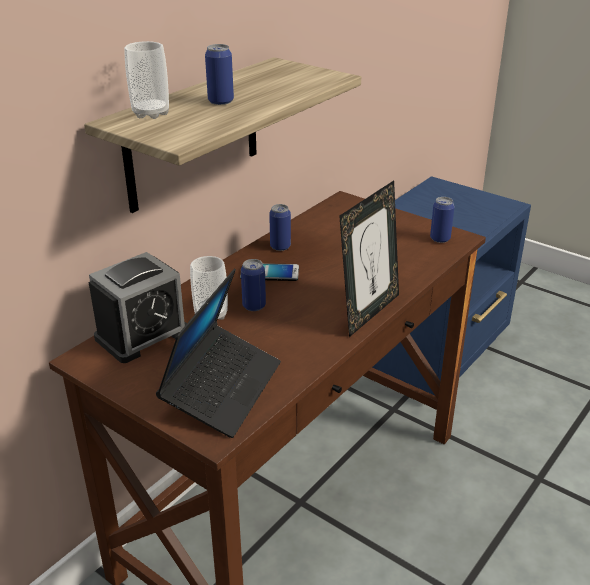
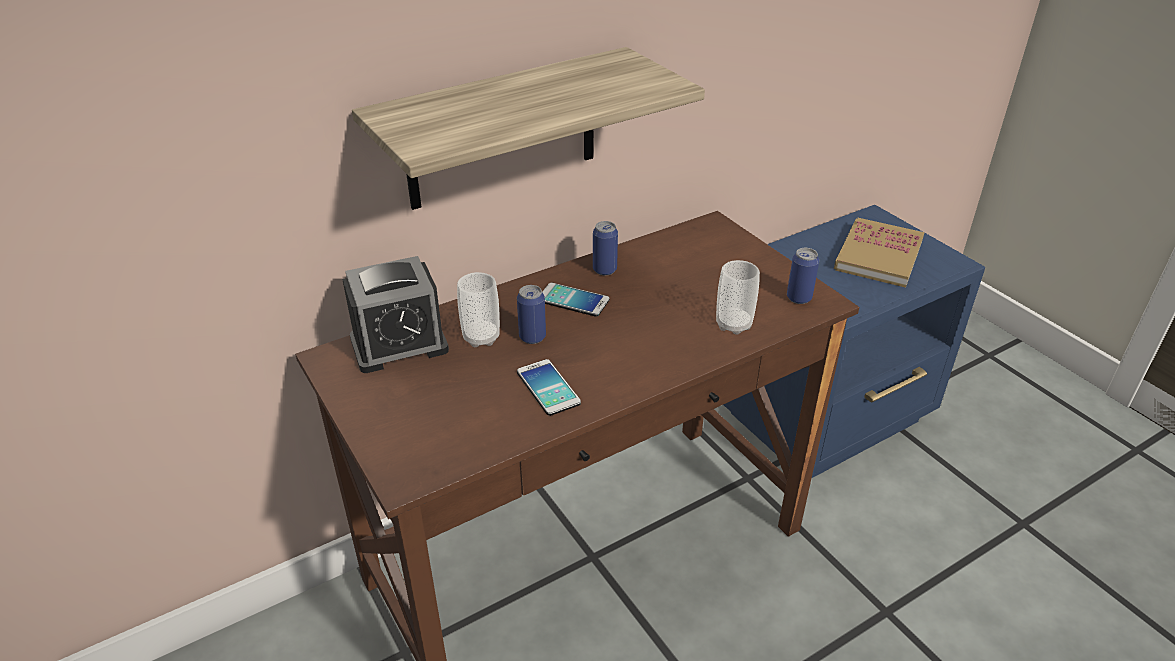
camera: 20 degrees right, 5 degrees up
(151, 113) = (427, 107): cup -> cup (733, 324)
(221, 101) = (513, 101): can -> none
(222, 389) = (441, 428): laptop -> none
(292, 339) = (548, 388): none -> phone
(368, 312) = (653, 374): picture frame -> none
(455, 210) = (878, 255): none -> book

